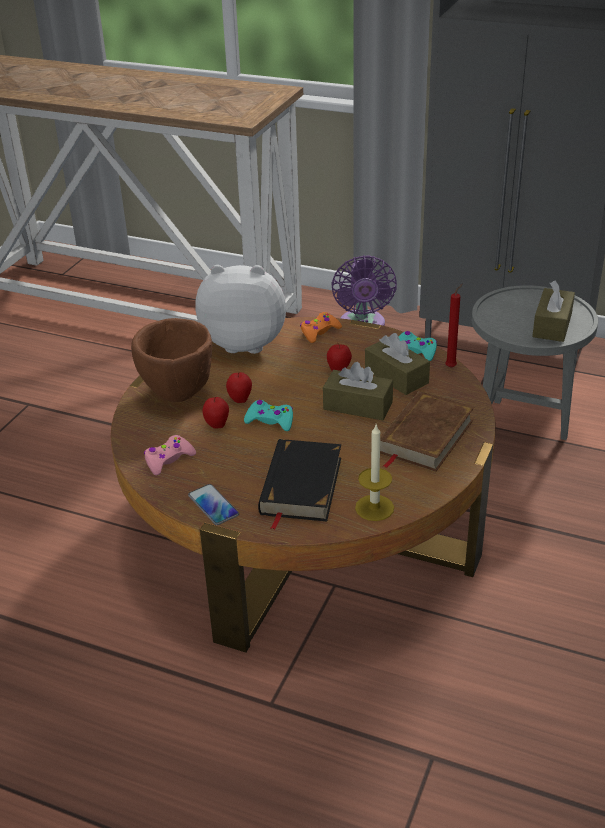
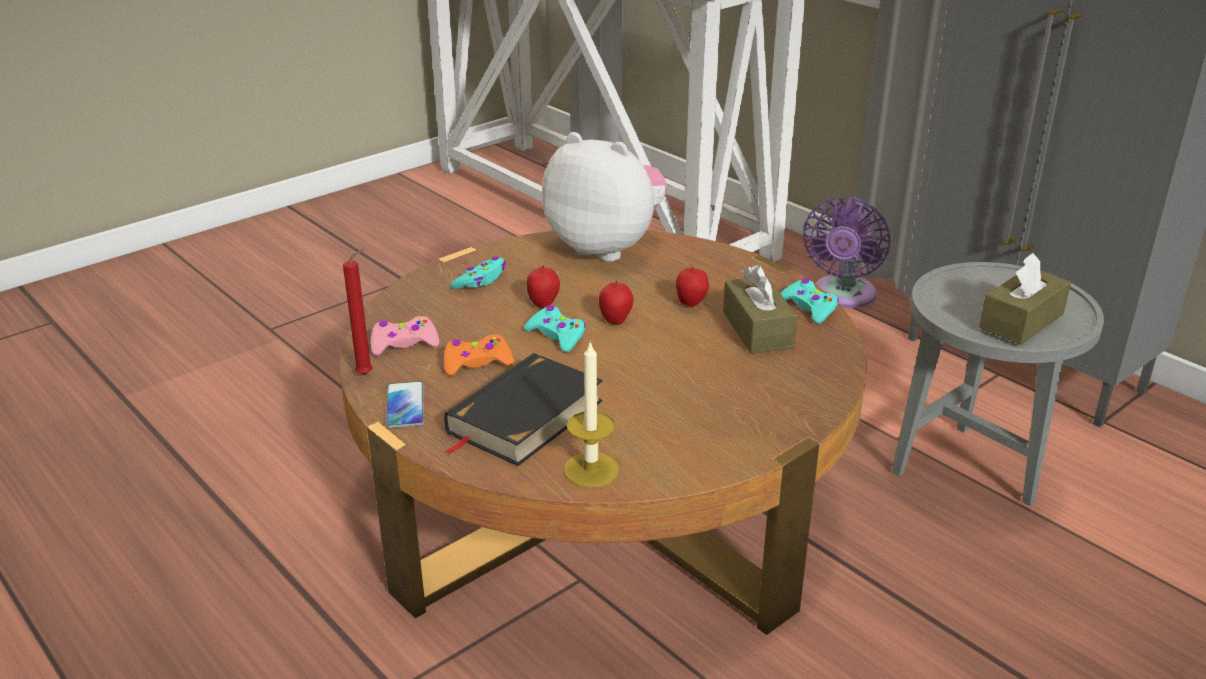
camera: 25 degrees right, 5 degrees down
(178, 394) = (481, 280): brown bowl -> turquoise game controller
(217, 425) = (492, 323): apple -> apple (615, 320)
(319, 332) = (705, 258): orange game controller -> orange game controller (477, 363)
(358, 406) = (678, 349): brown tissue box -> none
(425, 436) = (732, 407): brown book -> none
(452, 367) = (842, 338): red candle -> red candle (367, 374)

